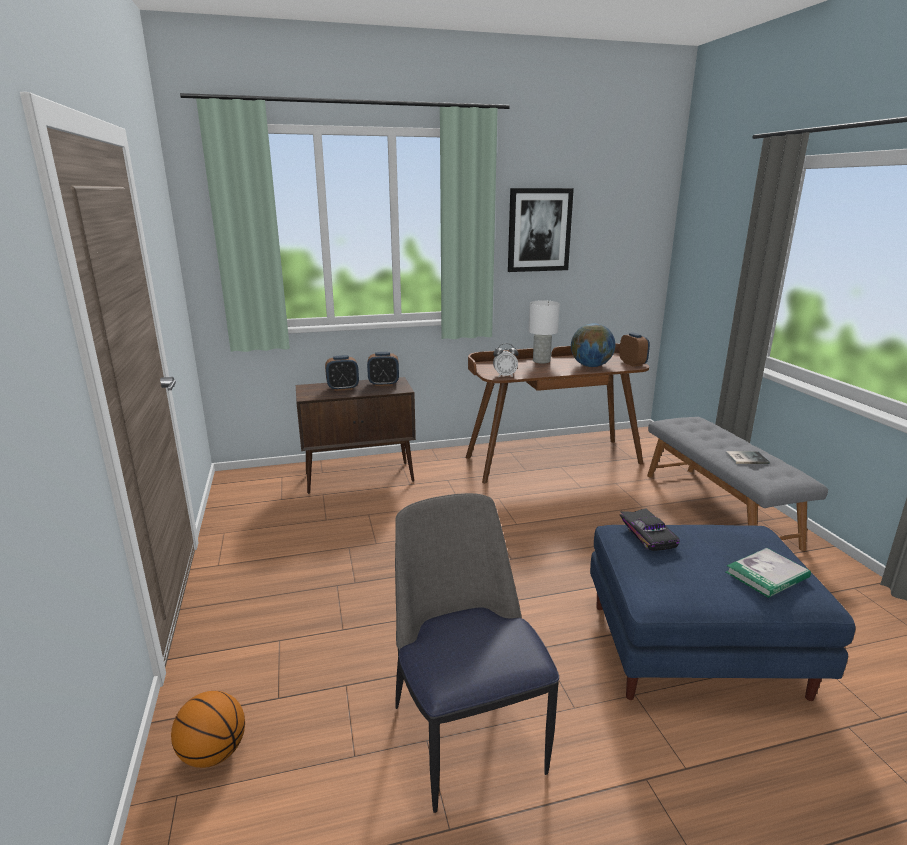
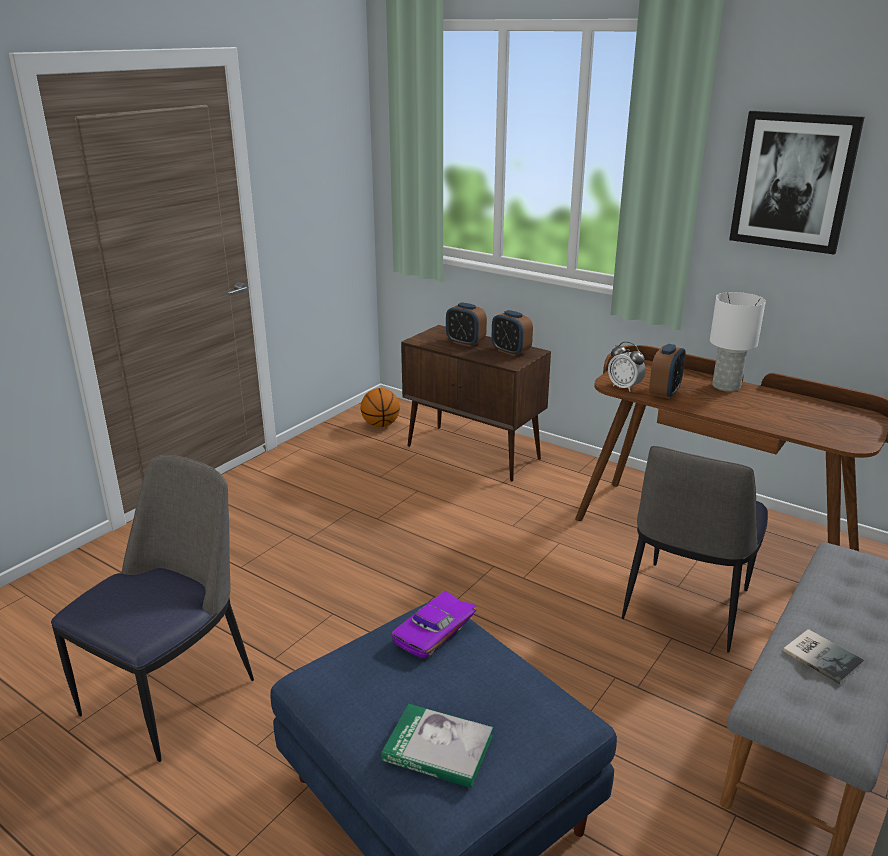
camera: 50 degrees right, 5 degrees up
(213, 753) = (69, 587): basketball -> basketball (381, 425)
(591, 366) = (776, 417): globe -> none
(600, 494) = (685, 607): none -> chair
(632, 364) = (854, 438): alarm clock -> alarm clock (664, 392)
(649, 535) = (436, 633): black toy car -> purple toy car

